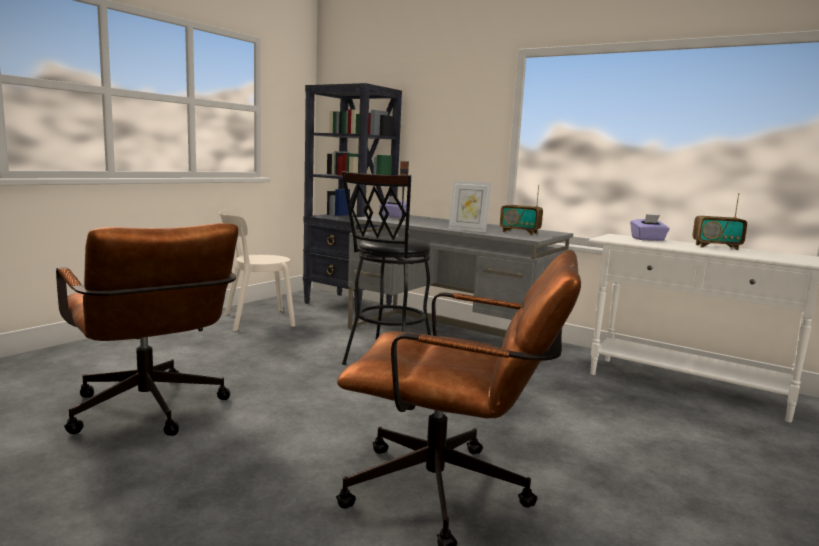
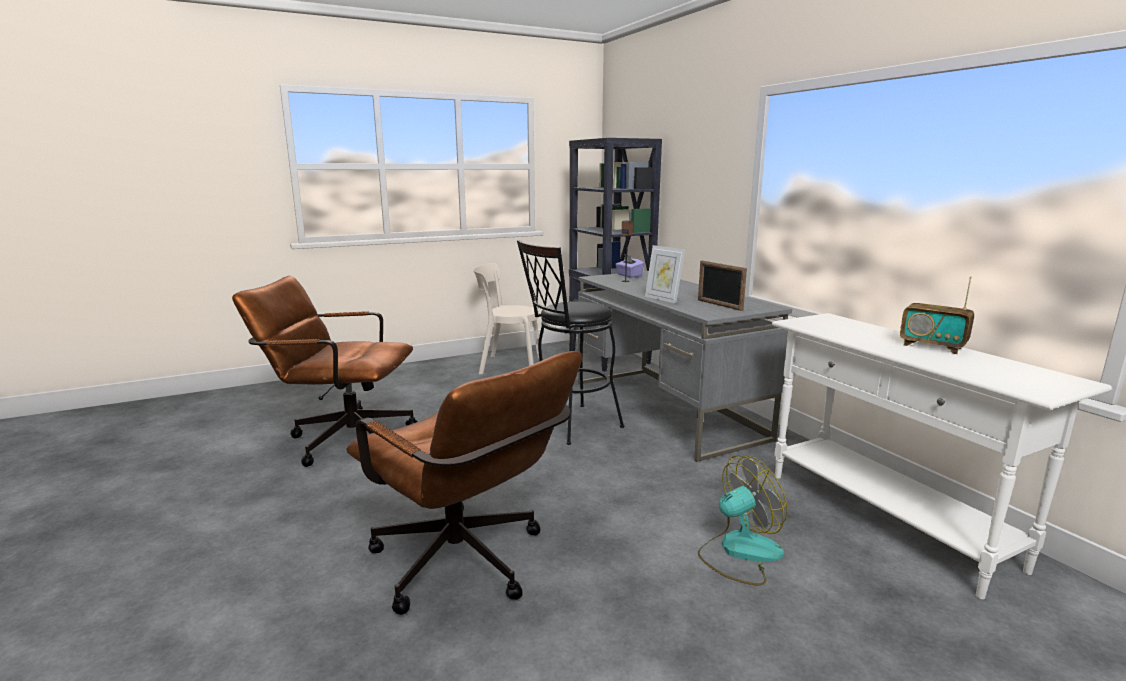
camera: 30 degrees right, 5 degrees up
(151, 413) = (342, 439): brown office chair -> brown office chair turned 105 degrees clockwise
(520, 232) = (719, 305): radio -> picture frame
(635, 429) = (739, 552): none -> fan
(648, 239) = (857, 326): purple tissue box -> none

